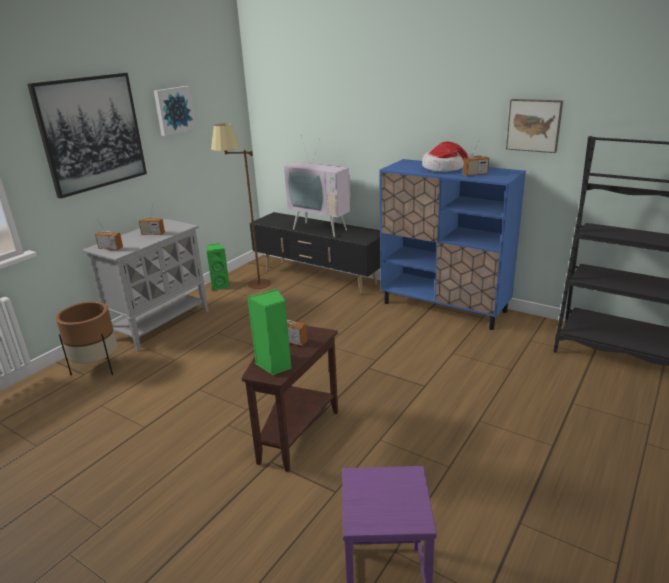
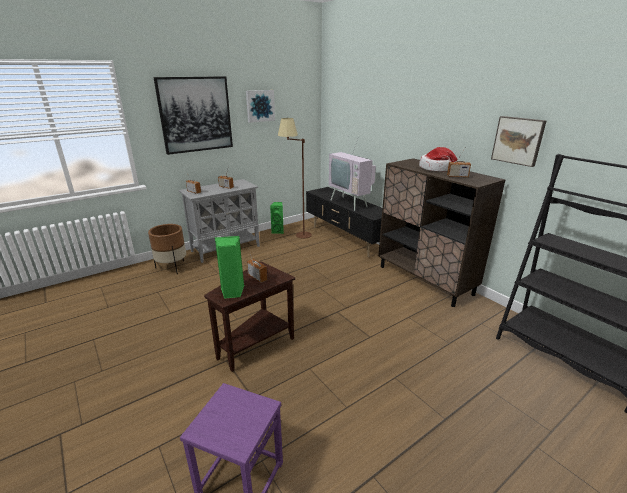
camera: 20 degrees right, 0 degrees up
(444, 307) = (425, 280): blue cabinet -> brown cabinet

